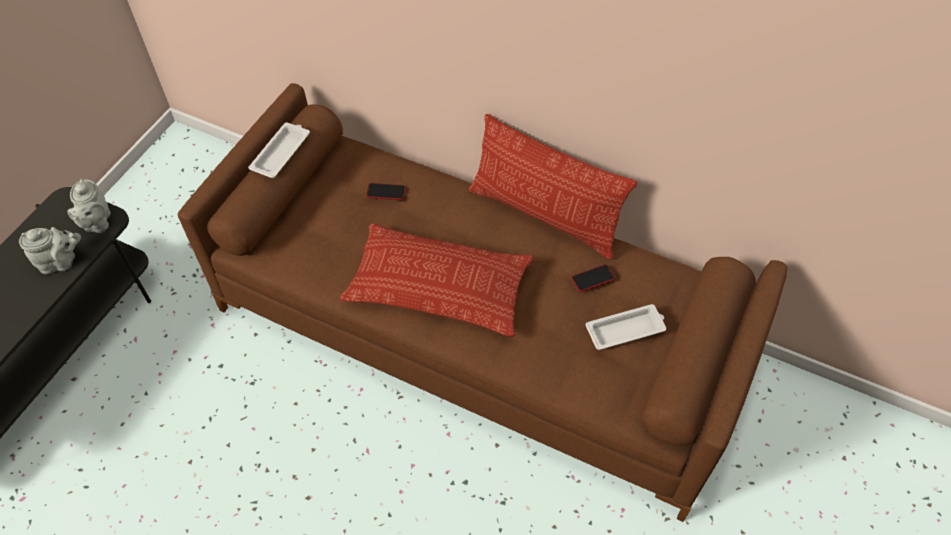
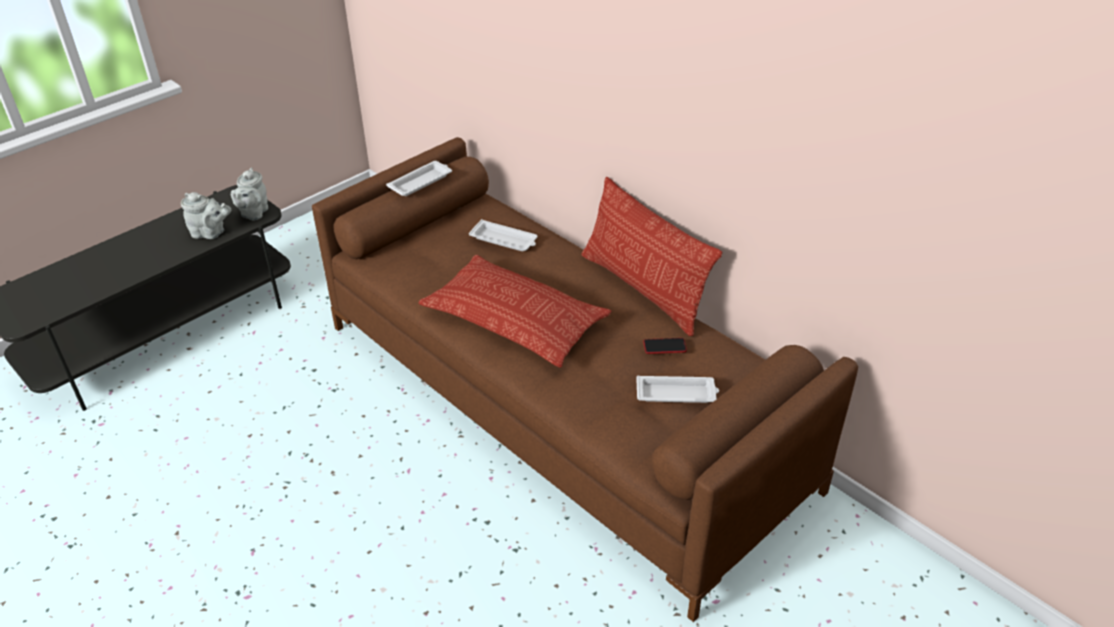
camera: 20 degrees right, 15 degrees down
(386, 192) = (504, 240): phone -> white tray

